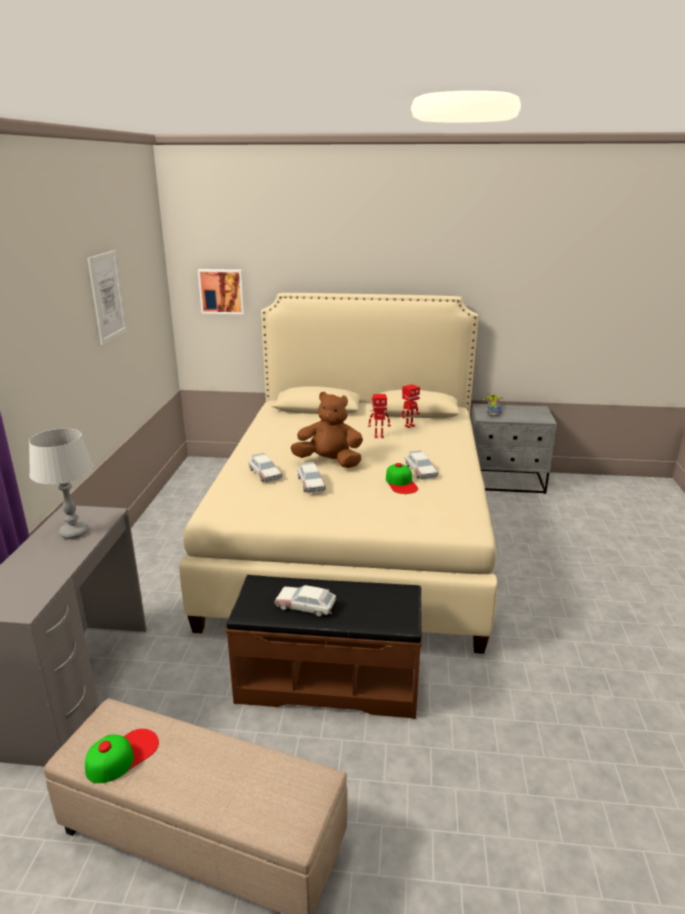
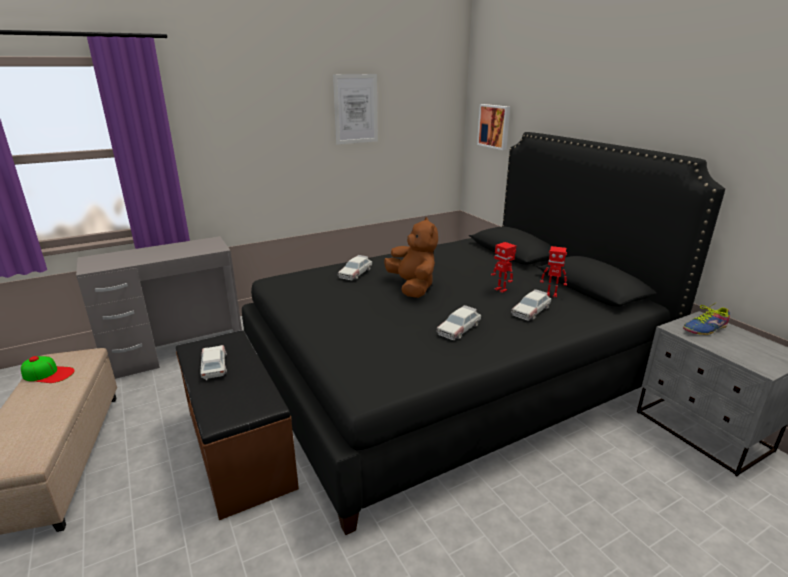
camera: 55 degrees right, 0 degrees up
(74, 533) = (186, 249): grey table lamp -> none
(311, 483) = (360, 292): toy car -> toy car (531, 311)
(353, 534) = (450, 376): beige bed -> black bed
(401, 483) = (418, 328): cap -> none

